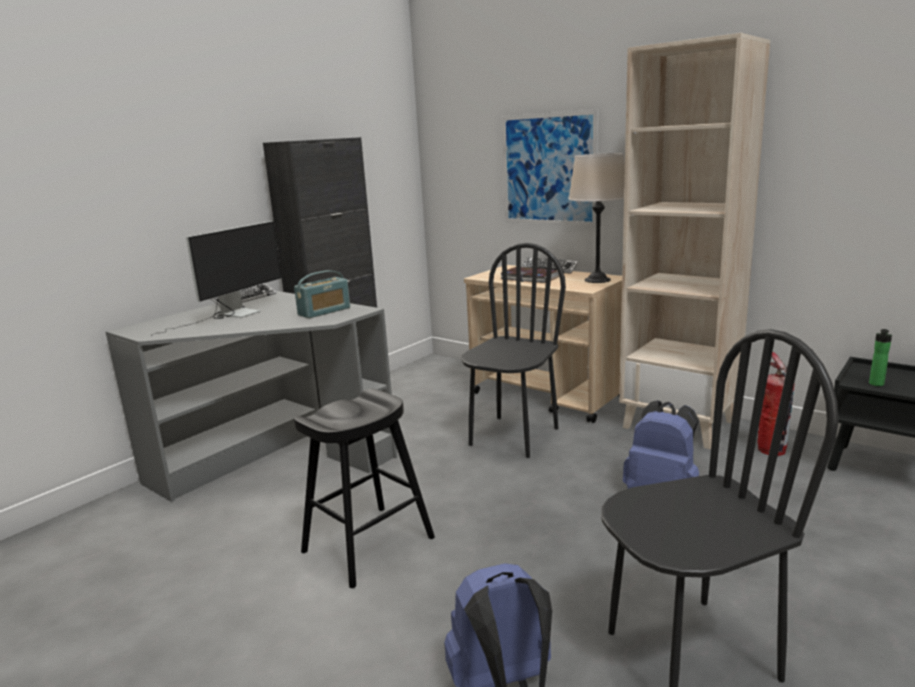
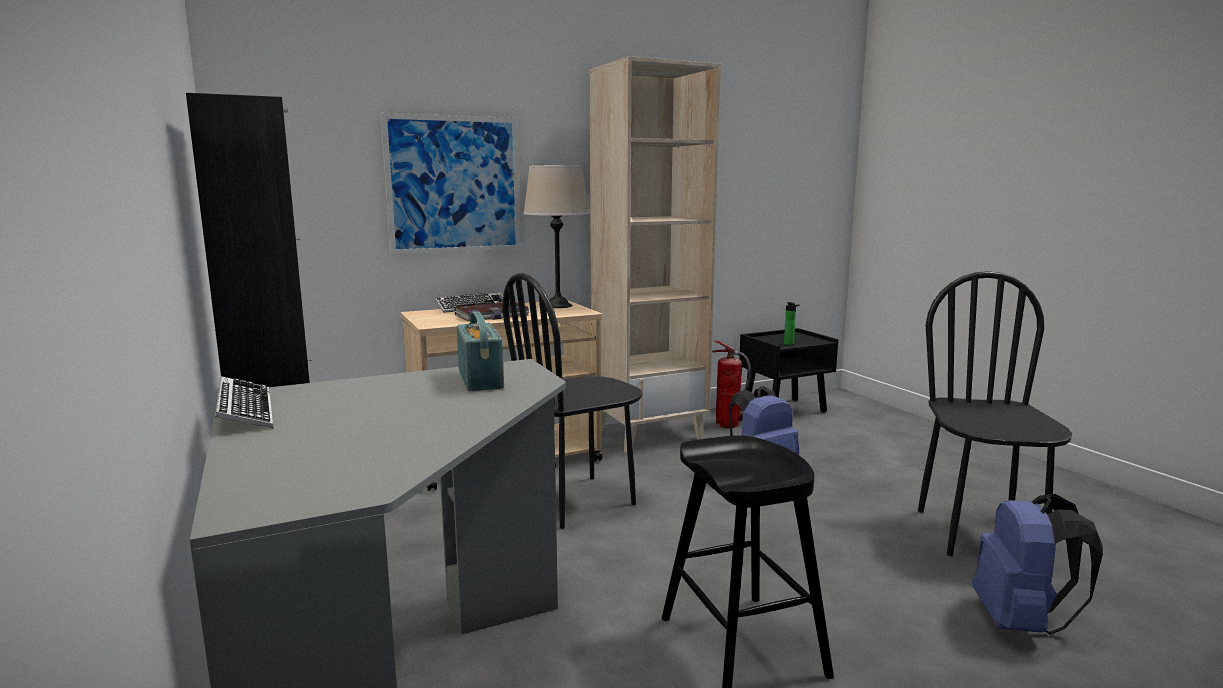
camera: 65 degrees left, 5 degrees down
(229, 316) = (359, 426): monitor -> none
(513, 436) = (577, 500): black chair -> black chair turned 90 degrees counterclockwise

